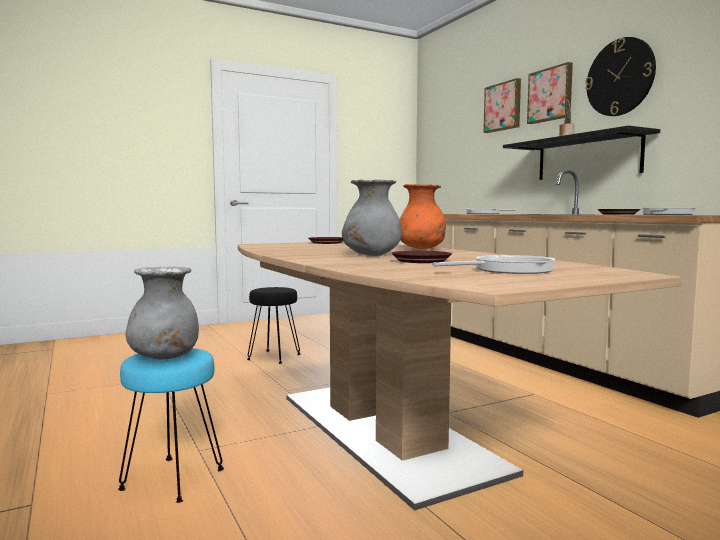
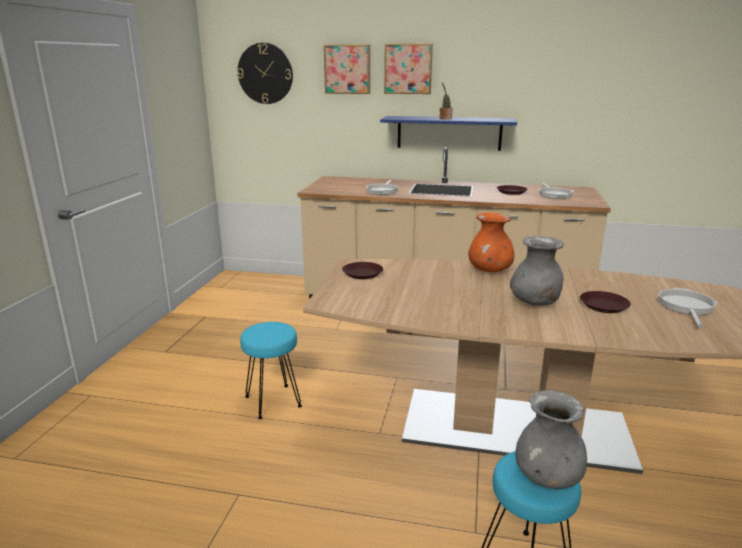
camera: 50 degrees left, 15 degrees up
(274, 357) = (273, 401): black stool -> turquoise stool
(587, 158) = (449, 133): black shelf -> blue shelf
(620, 77) = (481, 68): wall clock -> wall clock (265, 73)

